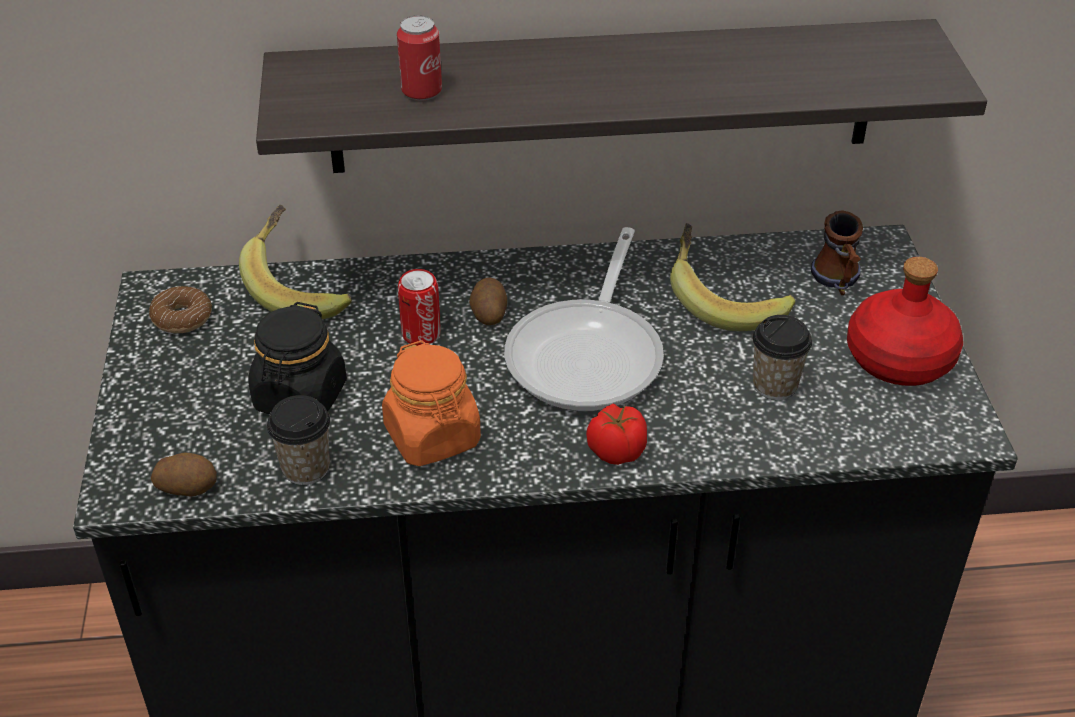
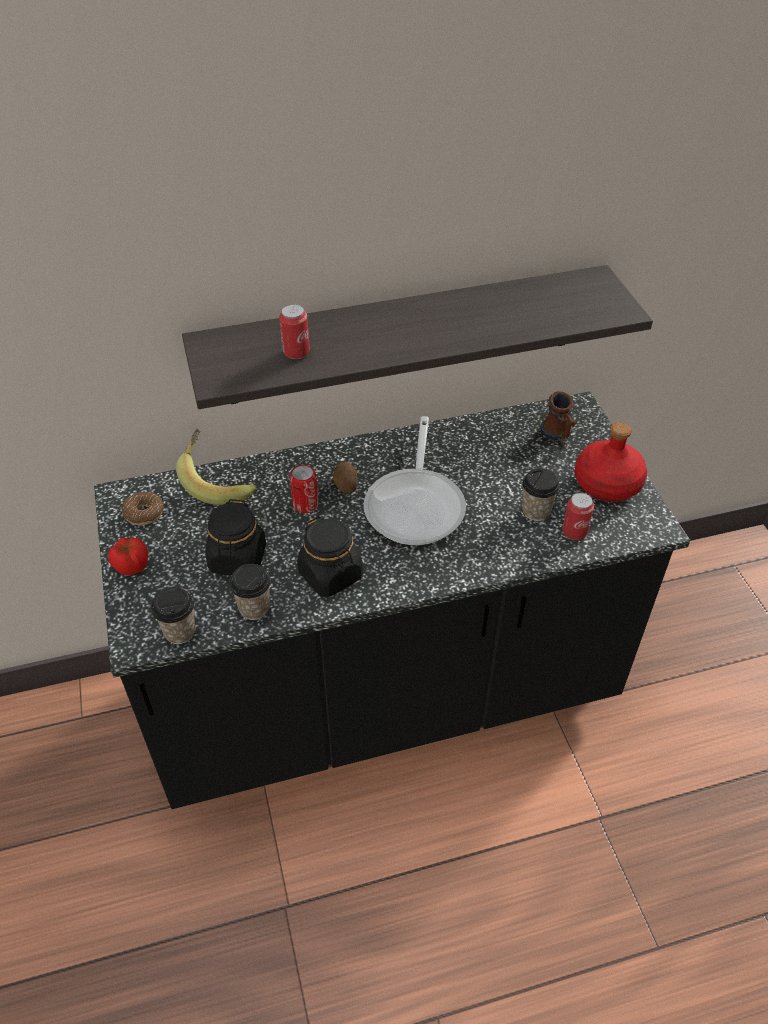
camera: 10 degrees left, 5 degrees up
(187, 486) = (180, 632): potato -> cup
(433, 437) = (331, 575): orange jar -> black jar
(615, 451) = (448, 569): tomato -> tomato (131, 565)
(724, 301) = (492, 457): banana -> none
(829, 423) = (574, 532): none -> can

